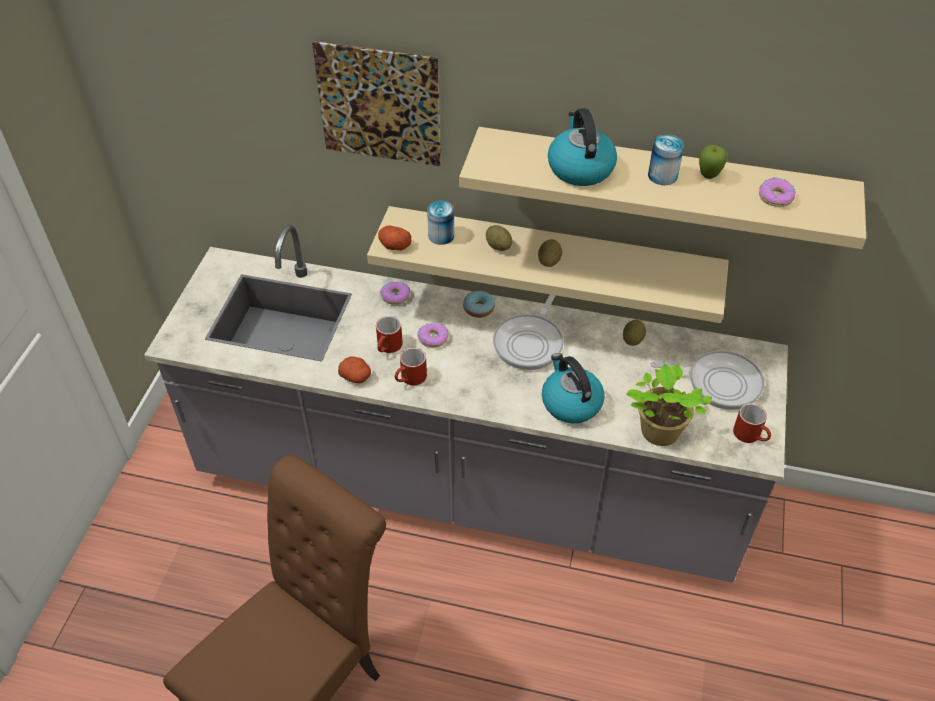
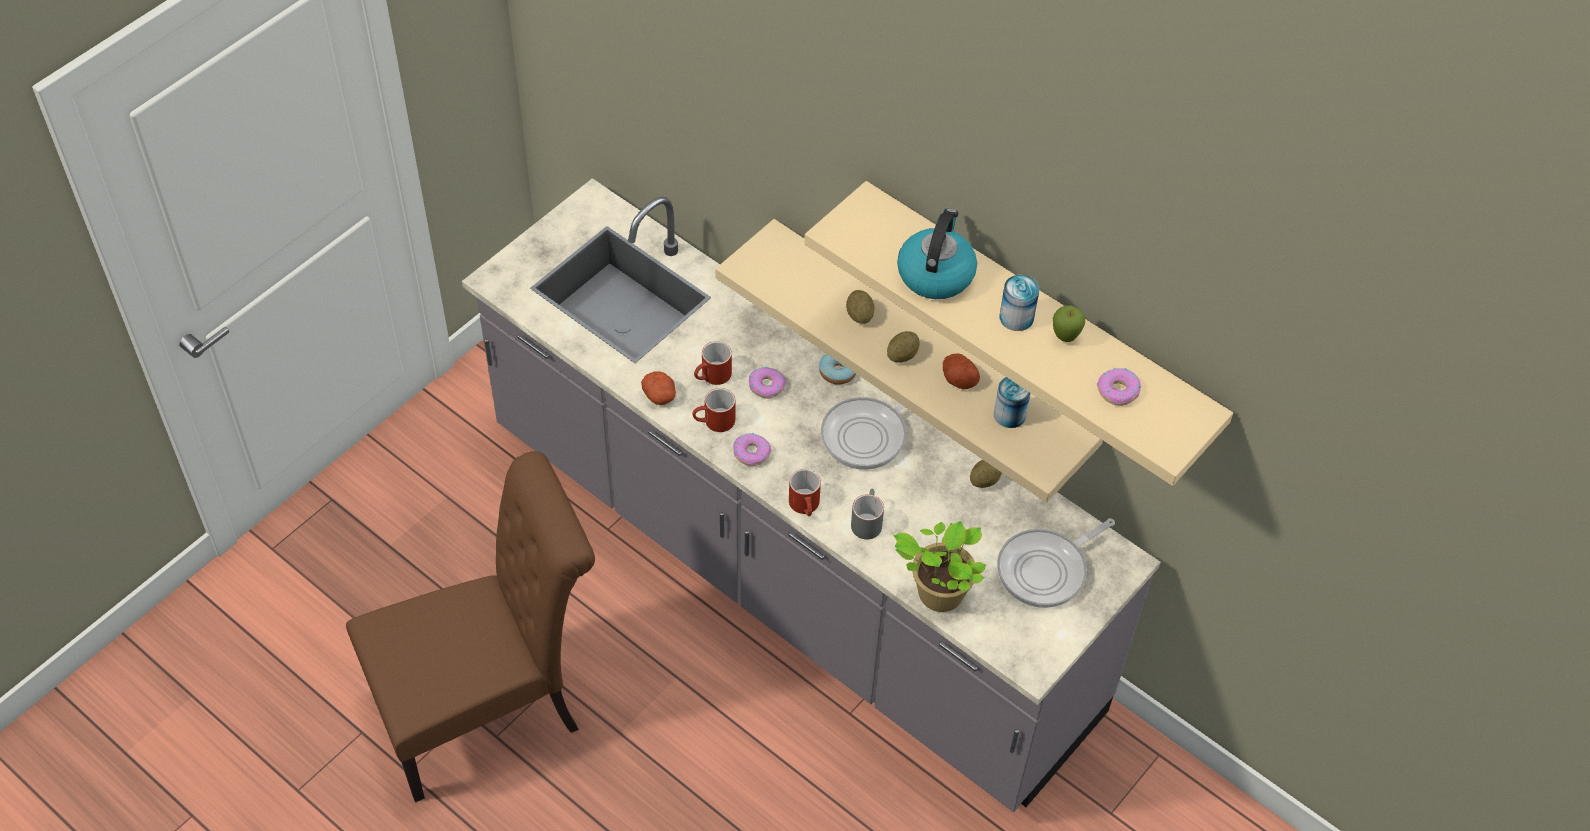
camera: 25 degrees right, 5 degrees up
(379, 105) = (775, 115): picture -> none
(394, 245) = (749, 269): potato -> potato (958, 378)
(395, 296) = (756, 319): donut -> donut (751, 453)
(441, 236) = (806, 278): can -> can (1009, 414)
(570, 402) = (866, 521): kettle -> grey mug
(719, 382) = (1046, 570): frying pan -> frying pan turned 105 degrees clockwise
(751, 435) = (1037, 641): red mug -> red mug (806, 506)

